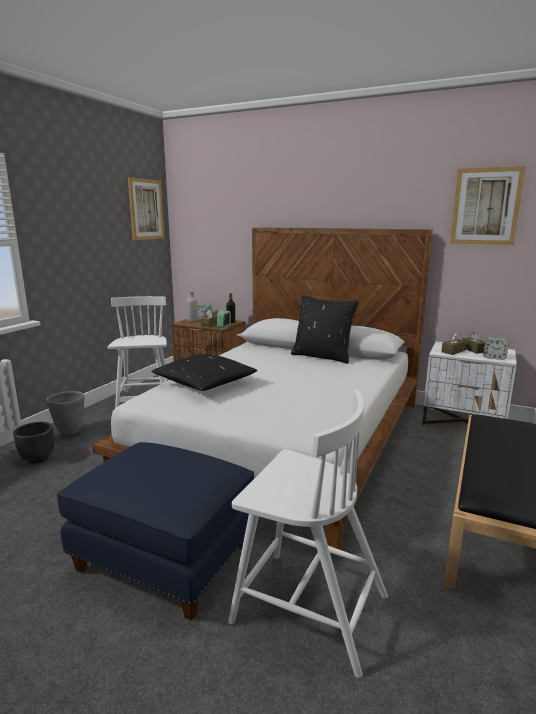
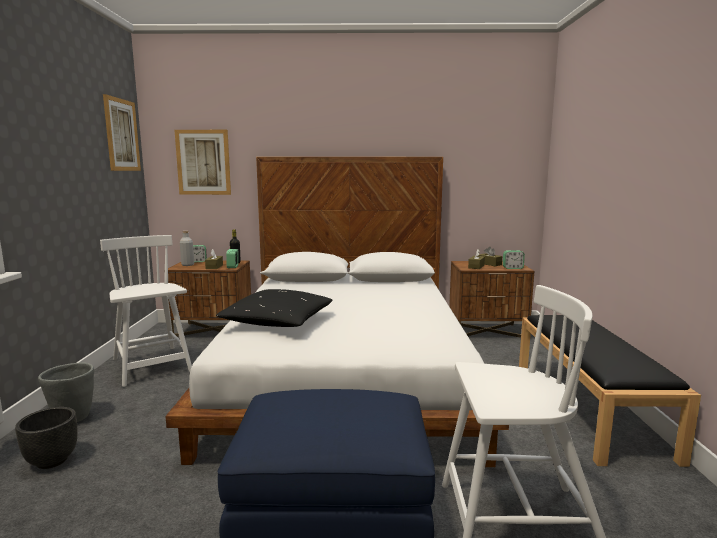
camera: 25 degrees left, 5 degrees down
(322, 356) = (362, 284): black pillow -> none
(464, 422) = (487, 332): white nightstand -> brown nightstand
(485, 206) = (485, 136): picture -> picture (203, 162)

